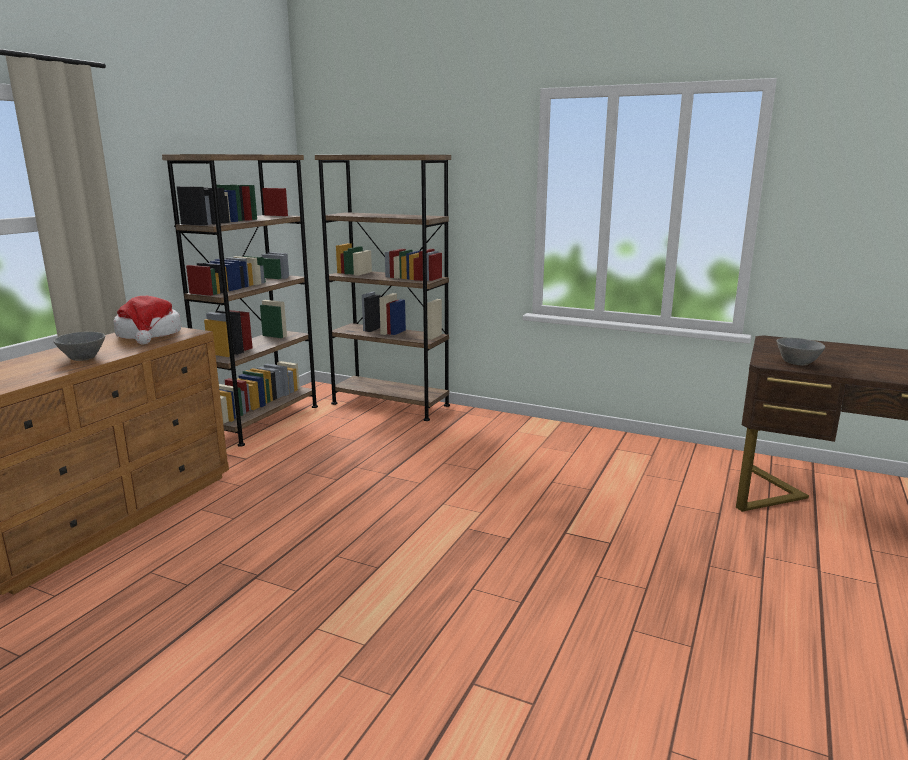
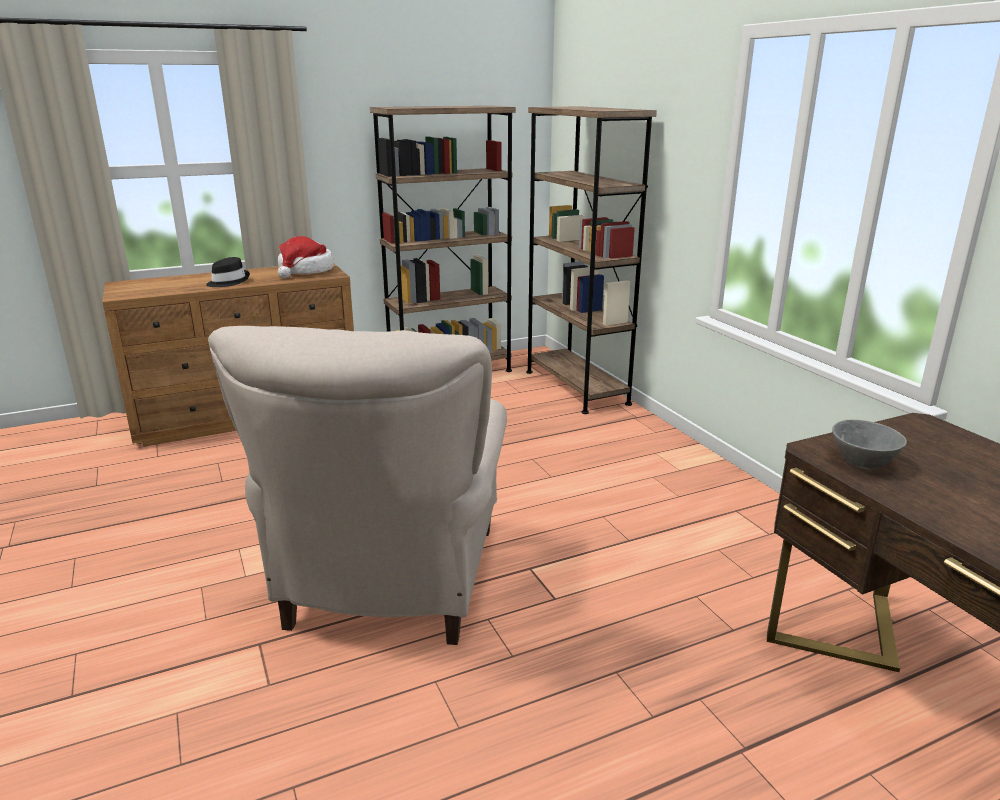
camera: 40 degrees right, 5 degrees up
(81, 358) = (227, 282): grey bowl -> black hat
(492, 587) = (391, 582): none -> beige armchair

